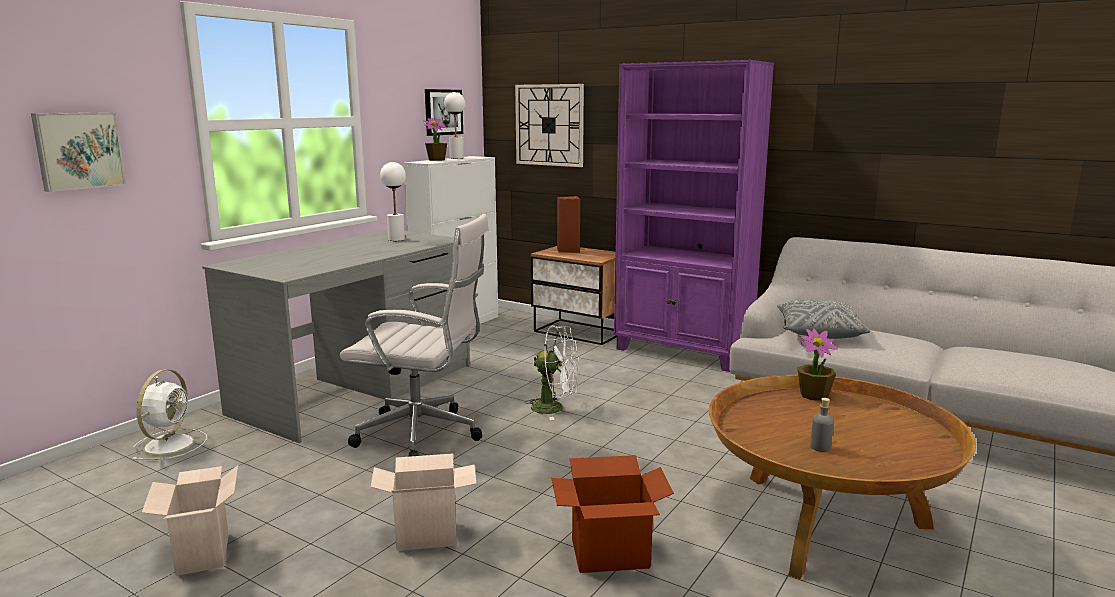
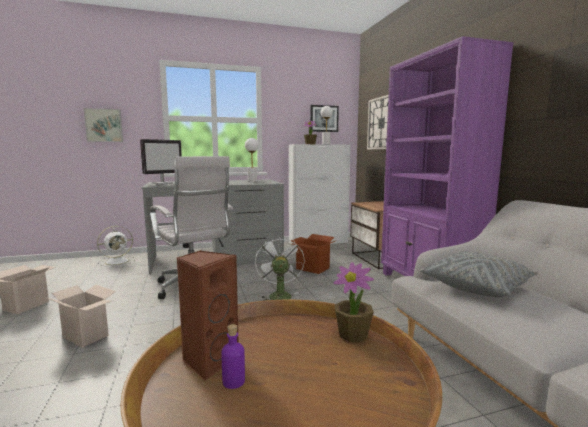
camera: 40 degrees right, 5 degrees down
(264, 266) = (163, 183): none -> monitor
(555, 408) = (279, 295): white fan -> white fan turned 150 degrees counterclockwise
(568, 250) = (377, 203): brown speaker -> brown speaker (209, 361)
(609, 554) = (115, 396): cardboard box -> cardboard box (312, 268)
(820, 447) = (233, 381): grey bottle -> purple bottle

